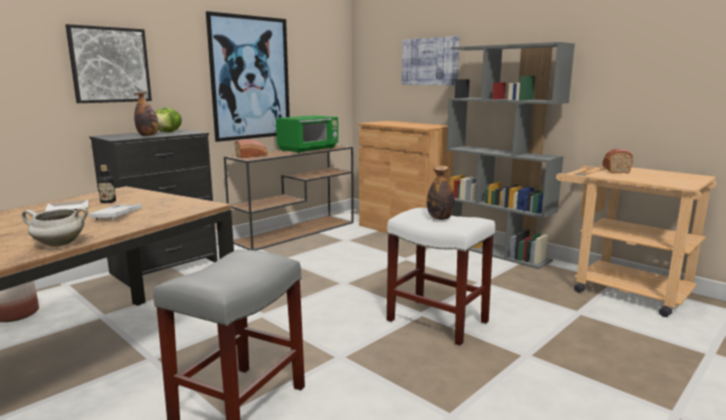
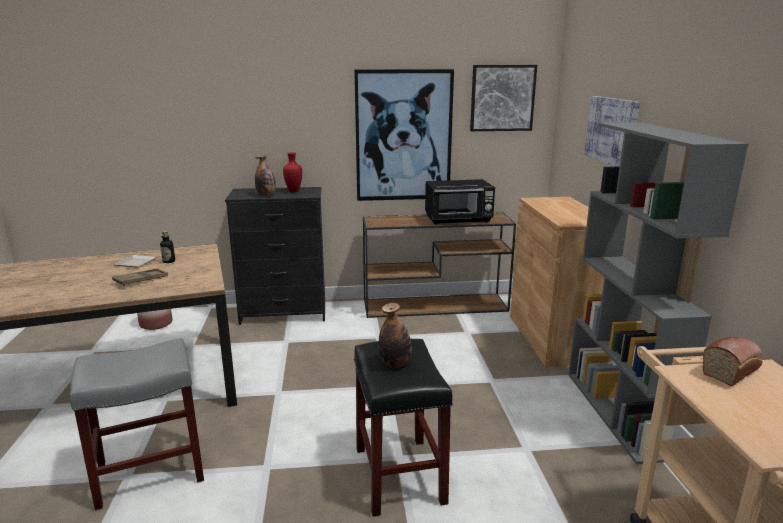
camera: 40 degrees right, 5 degrees up
(58, 244) = (59, 302): white cooking pot -> none
(110, 65) = (256, 126): picture -> picture (502, 98)
(117, 215) = (141, 280): white tray -> brown tray
(168, 132) = (294, 191): lettuce -> red vase
(252, 156) = (385, 220): bread -> none
(309, 149) = (459, 220): green microwave -> black microwave
(438, 321) = (400, 475): white stool -> black stool

